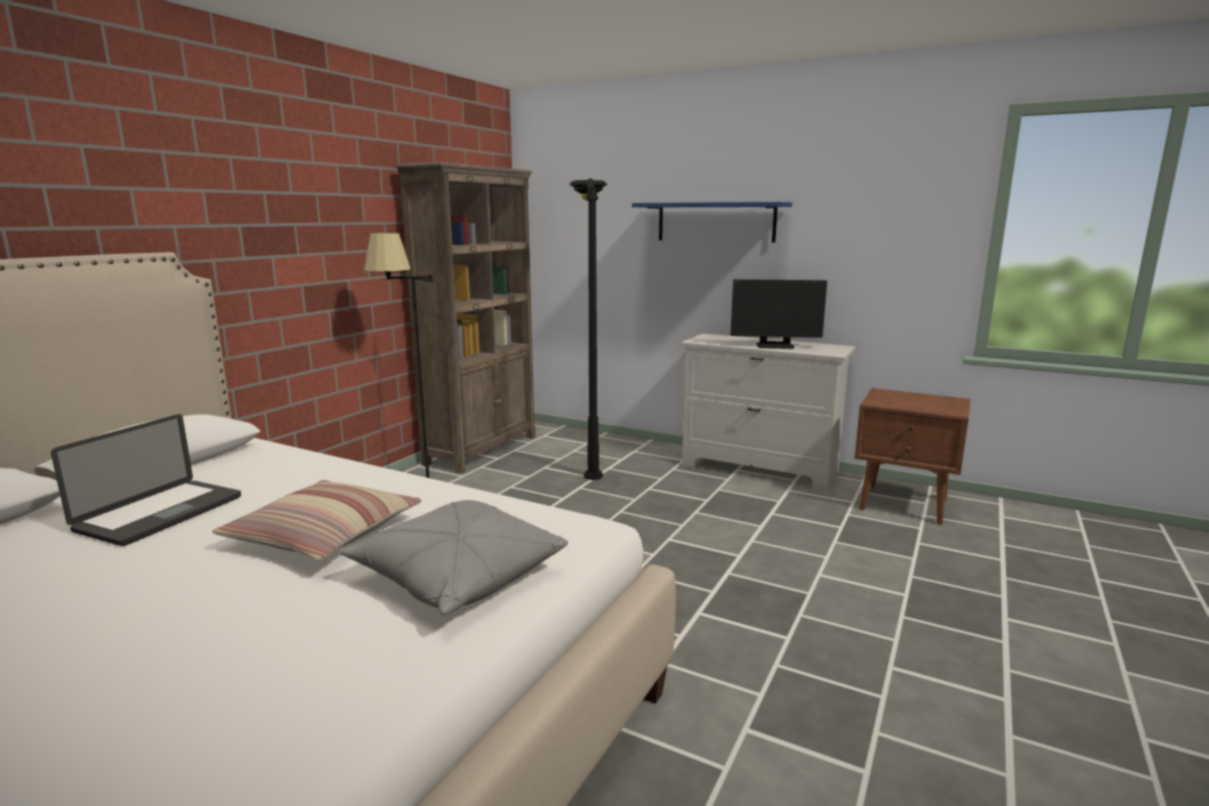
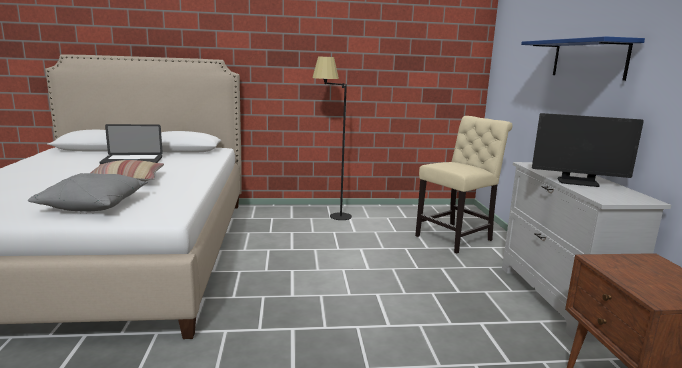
camera: 55 degrees right, 0 degrees up
(482, 449) = (409, 210): brown bookcase -> none
(590, 456) = (456, 237): black floor lamp -> beige chair
(775, 346) = (577, 182): monitor -> monitor turned 45 degrees counterclockwise

